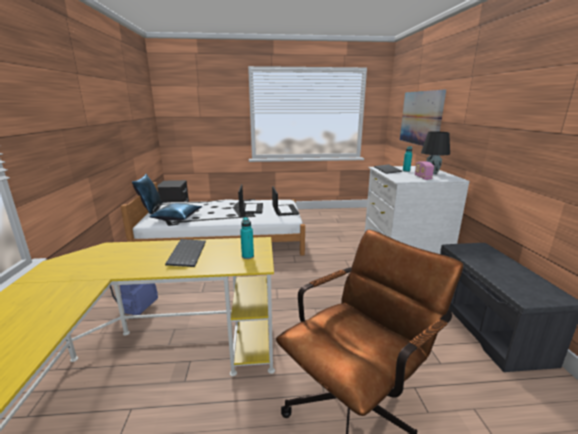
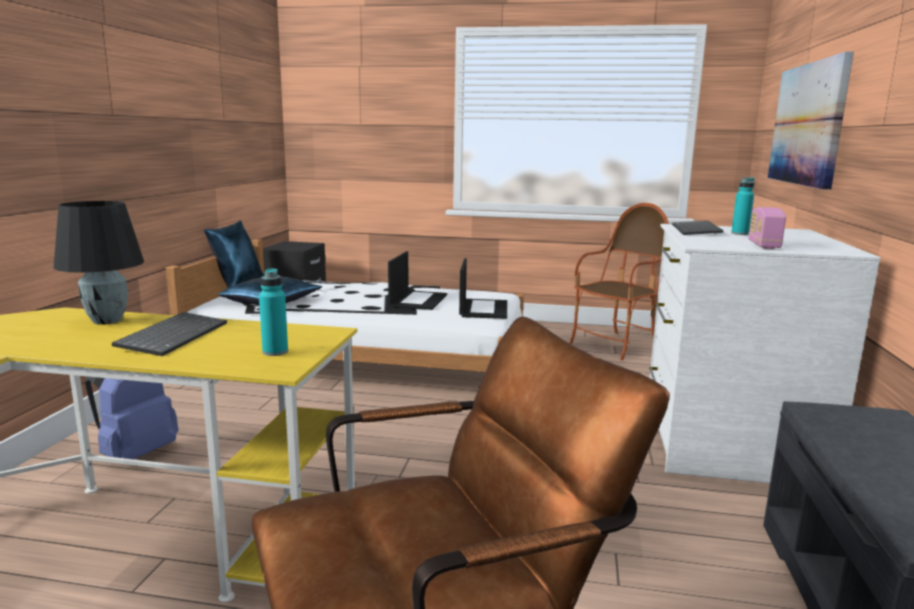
camera: 15 degrees right, 5 degrees down
(336, 218) = (615, 345): none -> armchair
(432, 173) = (799, 240): black table lamp -> black table lamp (106, 321)

